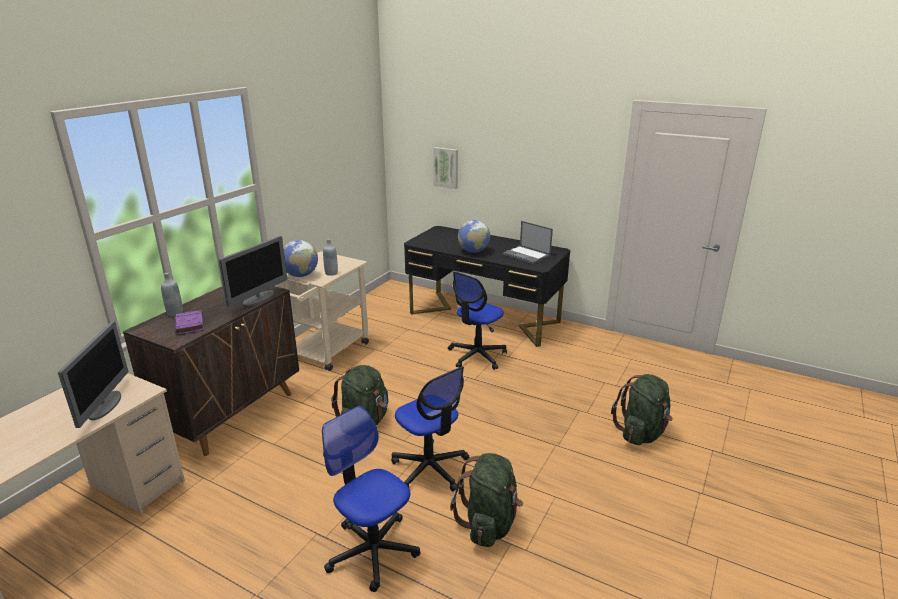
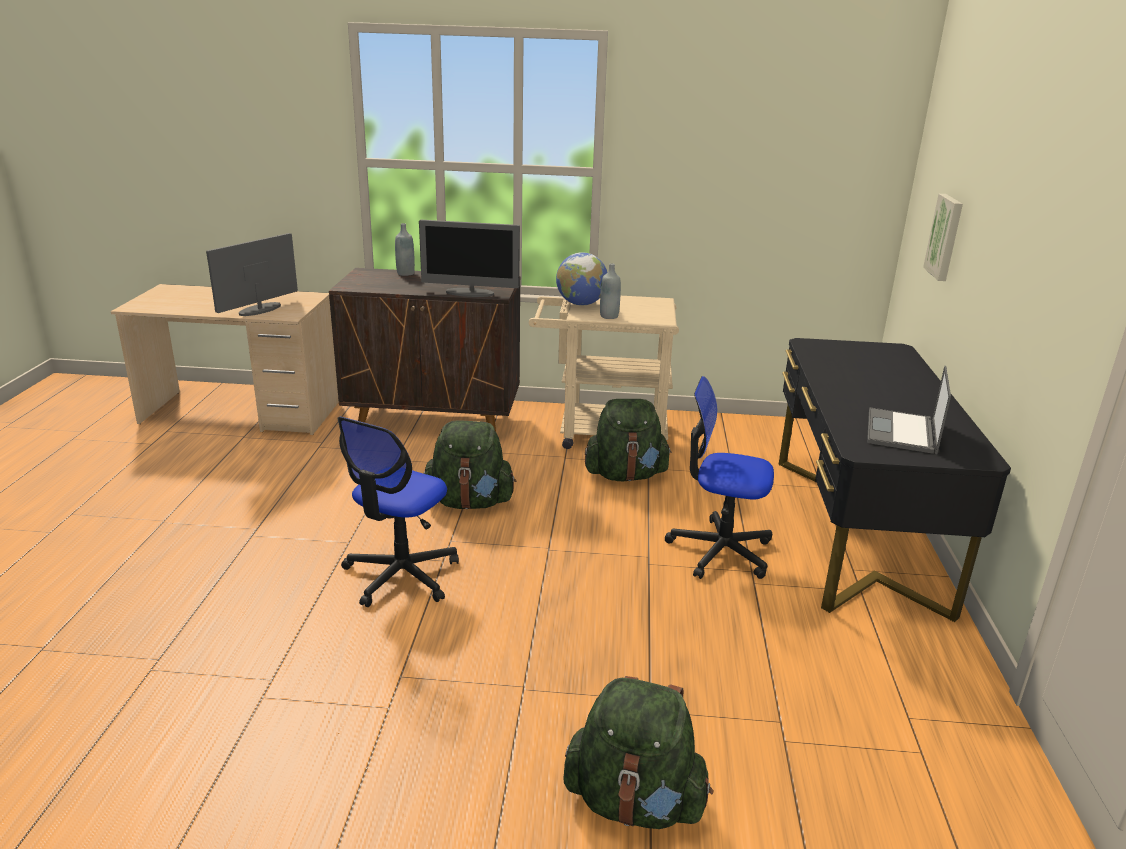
camera: 65 degrees right, 0 degrees up
(105, 405) = (259, 310): monitor -> monitor turned 150 degrees clockwise
(190, 325) = (383, 283): purple book -> none
(372, 550) = (236, 571): office chair -> none
(473, 251) = (843, 387): globe -> none
(489, 523) = (306, 651): green backpack -> green backpack (625, 475)

